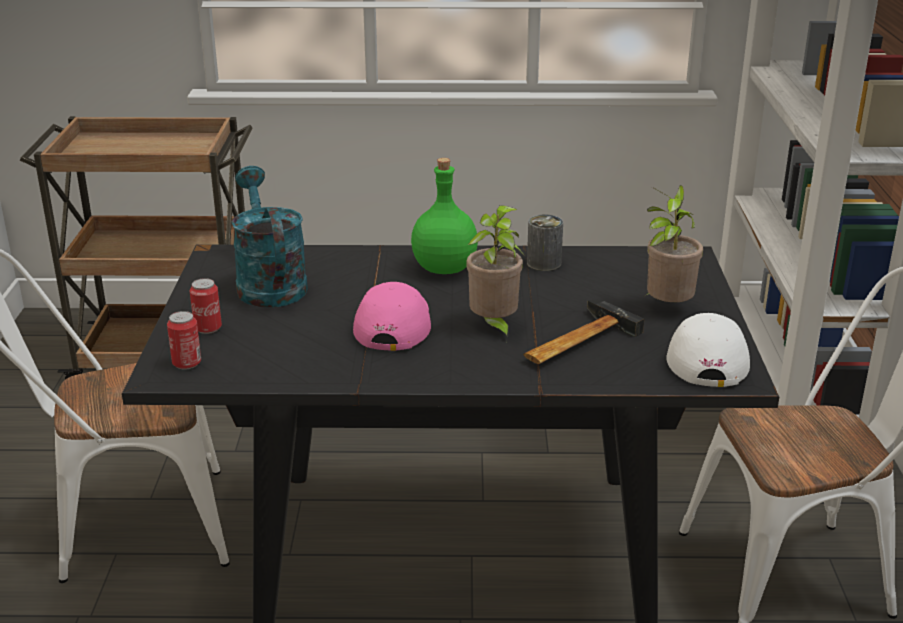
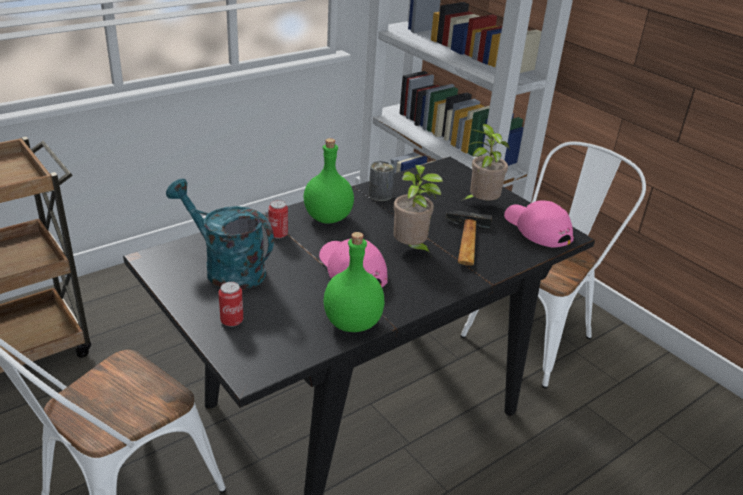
camera: 40 degrees left, 5 degrees up
(187, 363) = (255, 354): can -> can (278, 234)
(317, 371) = (351, 323): none -> green bottle
(705, 357) = (537, 228): white cap -> pink cap

